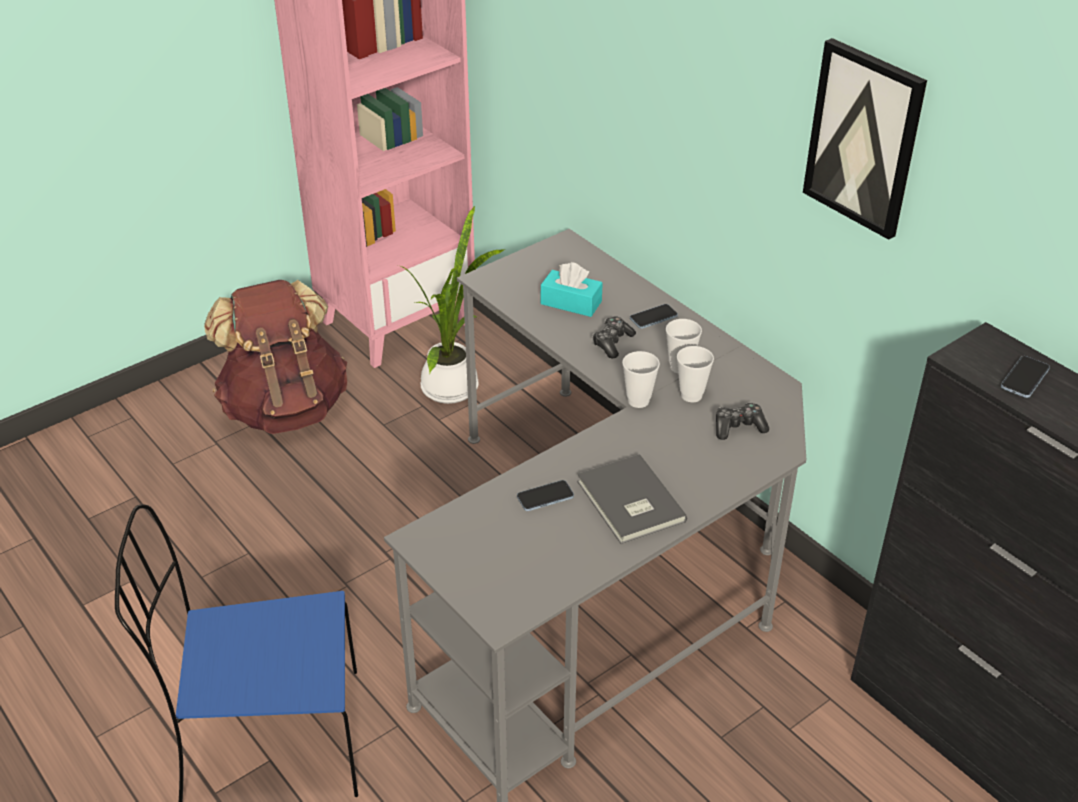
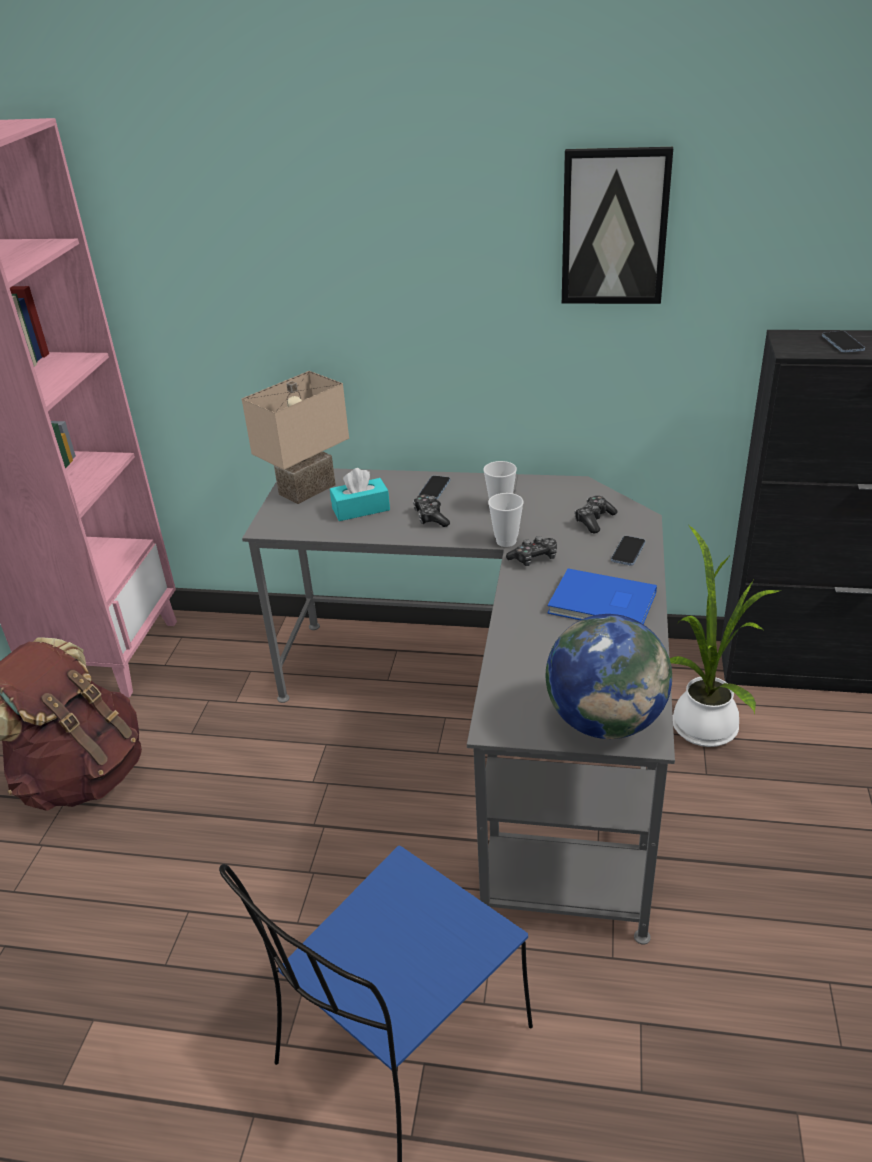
camera: 40 degrees left, 5 degrees down
(453, 385) = (216, 671): potted plant -> potted plant (702, 723)
(491, 589) = (605, 721): none -> globe
(545, 497) = (542, 637): phone -> phone (628, 552)
(555, 262) = (308, 491): none -> beige table lamp
(629, 503) = (603, 604): grey book -> blue book
(637, 430) = (534, 558): none -> game controller
(691, 395) = (535, 519): cup -> none

